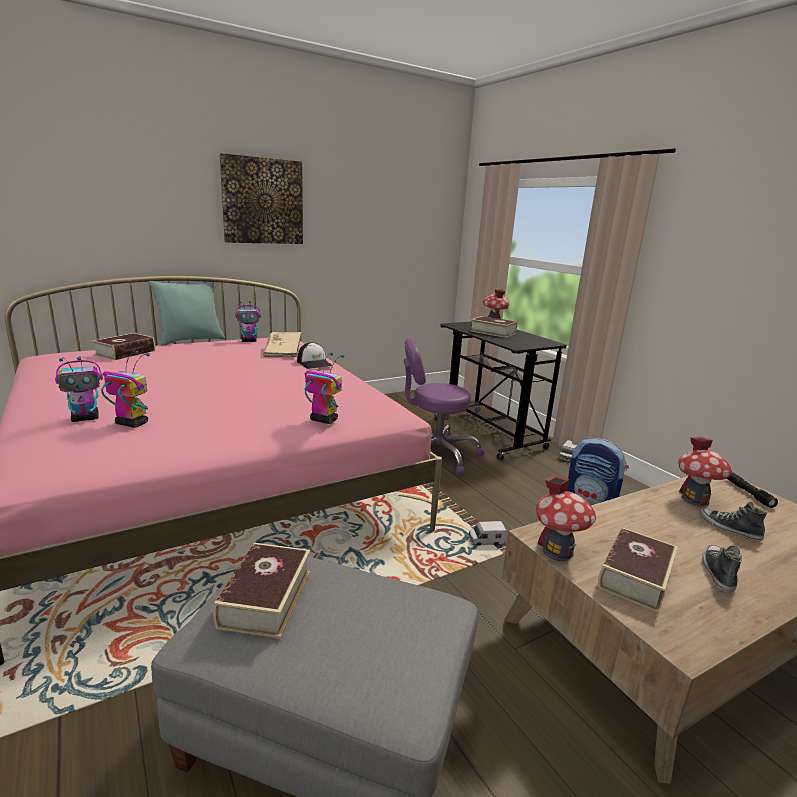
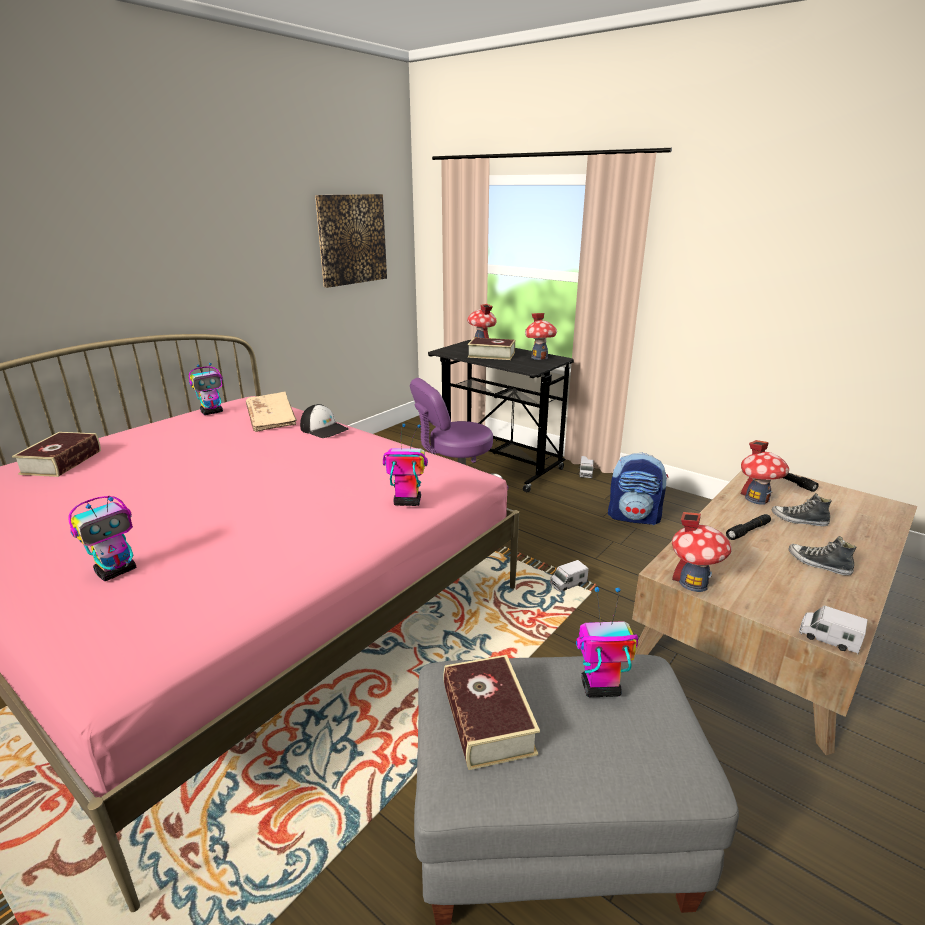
camera: 20 degrees left, 5 degrees up
(131, 423) = (187, 563): toy robot -> toy robot (599, 688)
(191, 340) = (130, 425): turquoise pillow -> none
(263, 201) = (188, 227): picture -> picture (352, 239)
(535, 339) = (539, 357): none -> toy house
(635, 577) = (766, 587): book -> none
(658, 524) = (748, 531): none -> black flashlight
(668, 641) = (828, 638): none -> toy truck
(717, 572) = (818, 564): shoe -> shoe turned 45 degrees counterclockwise

